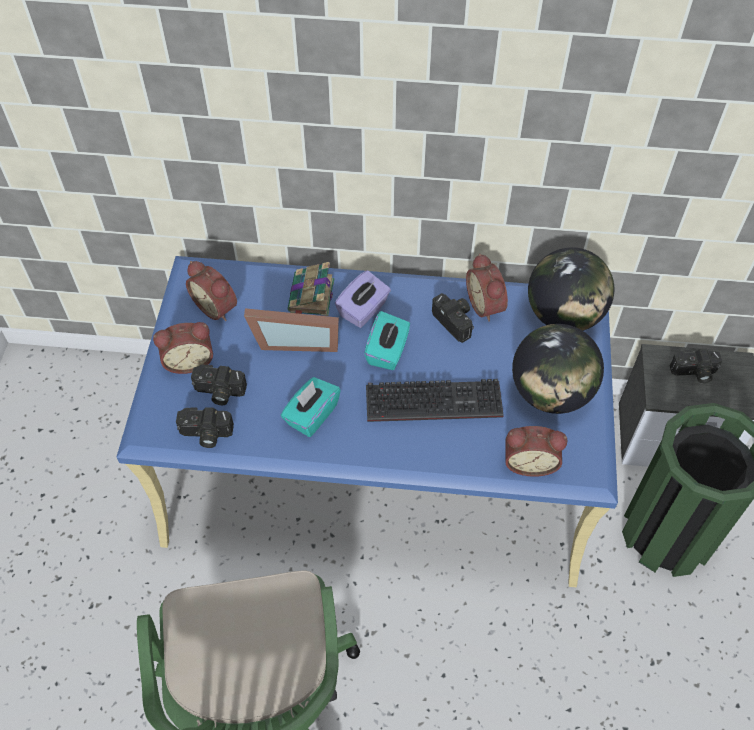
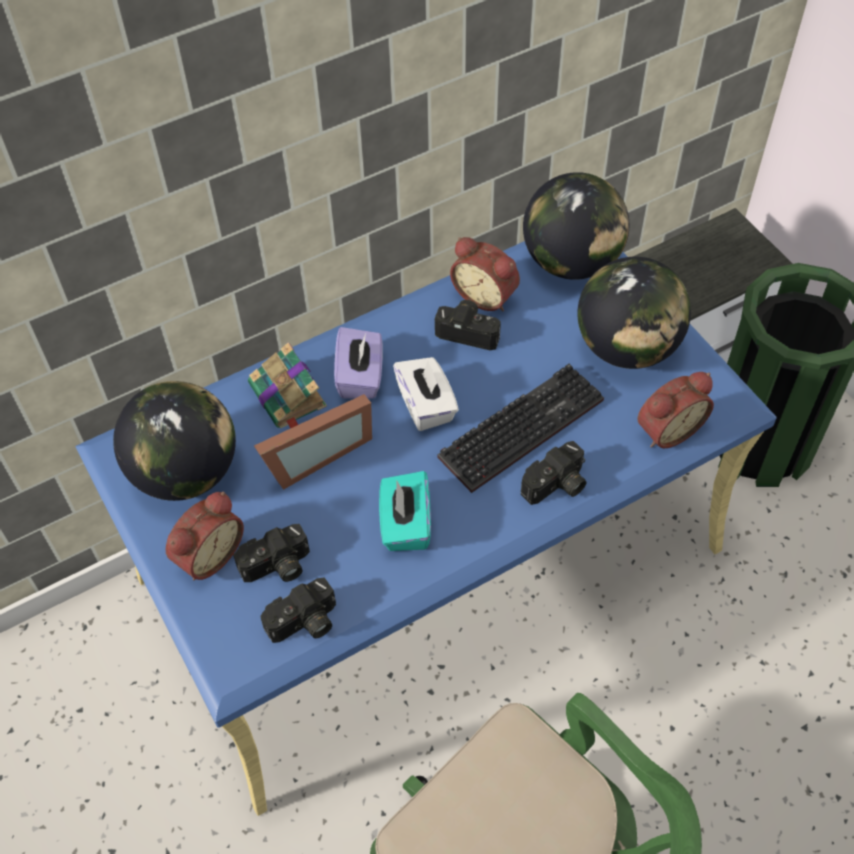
camera: 35 degrees left, 0 degrees up
(217, 306) = (186, 472): alarm clock -> globe
(387, 351) = (426, 405): turquoise tissue box -> white tissue box
(694, 373) = (700, 258): camera -> camera (556, 486)

